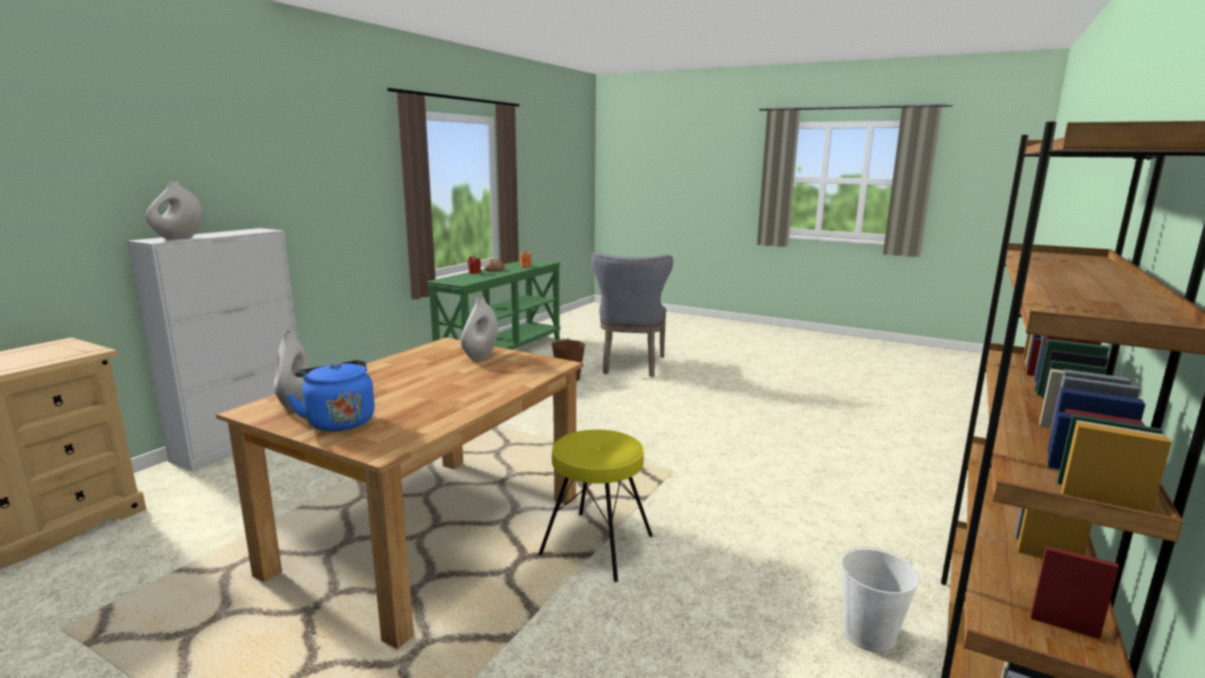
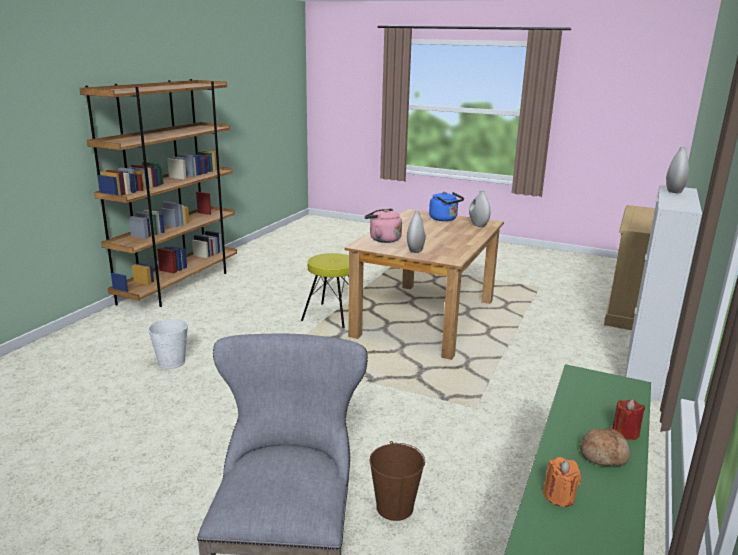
camera: 175 degrees right, 5 degrees up
(516, 374) = (383, 239): none -> pink kettle
(869, 634) = (217, 292): white bucket -> white bucket (171, 362)

